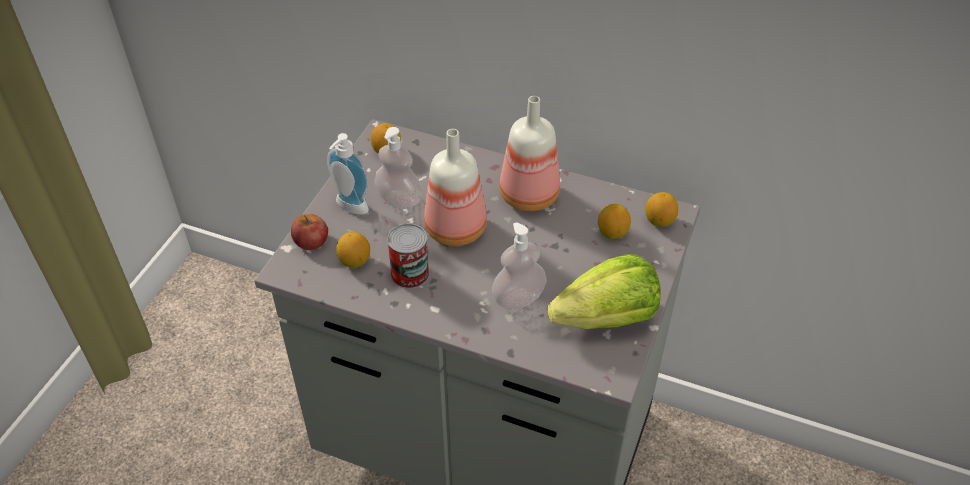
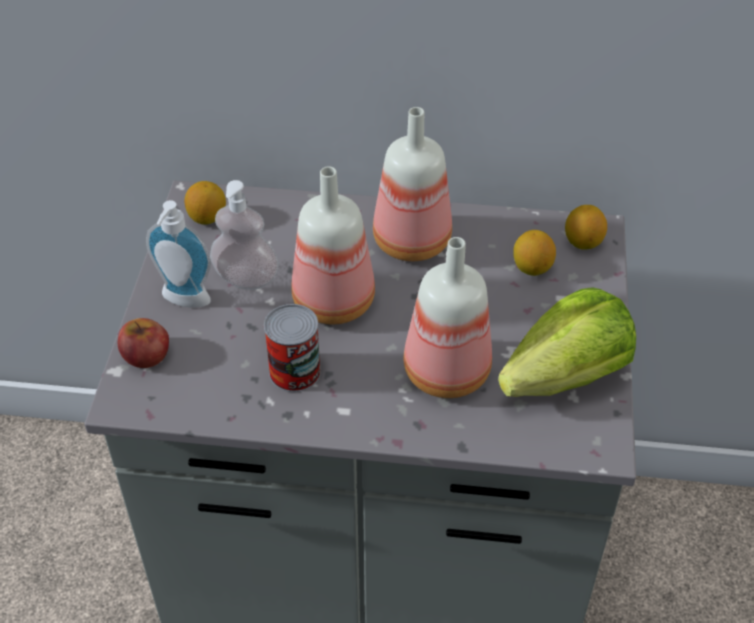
camera: 15 degrees left, 0 degrees up
(354, 261) = (215, 370): lemon -> none
(518, 298) = (446, 374): soap dispenser -> bottle

